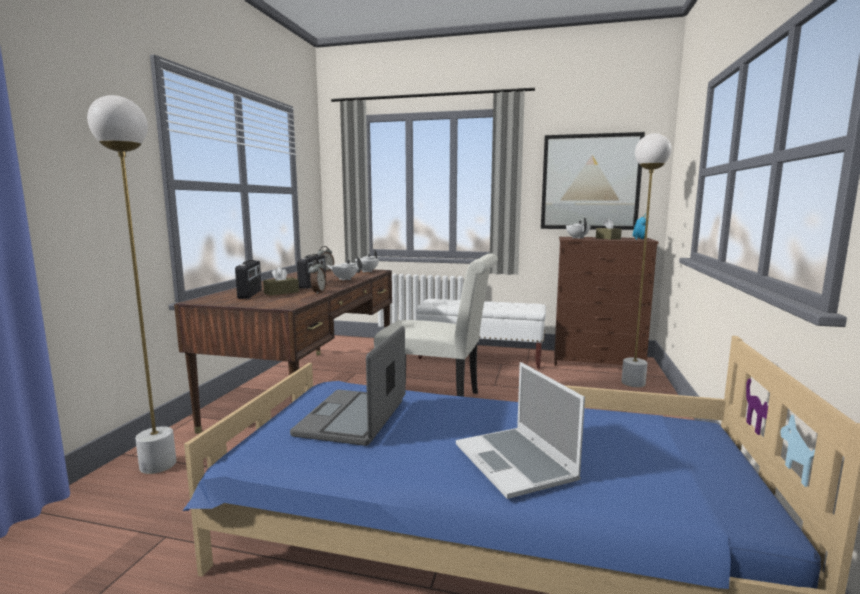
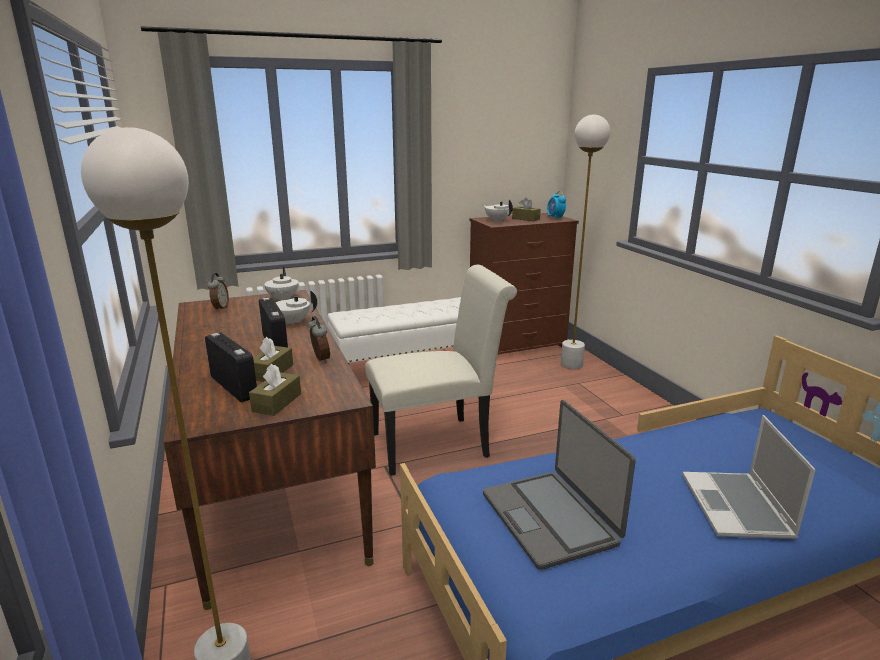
camera: 35 degrees left, 10 degrees up
(252, 301) = (277, 402): none -> brown tissue box
(516, 464) = (737, 508): laptop -> laptop turned 60 degrees clockwise
(590, 182) = (495, 154): picture -> none

